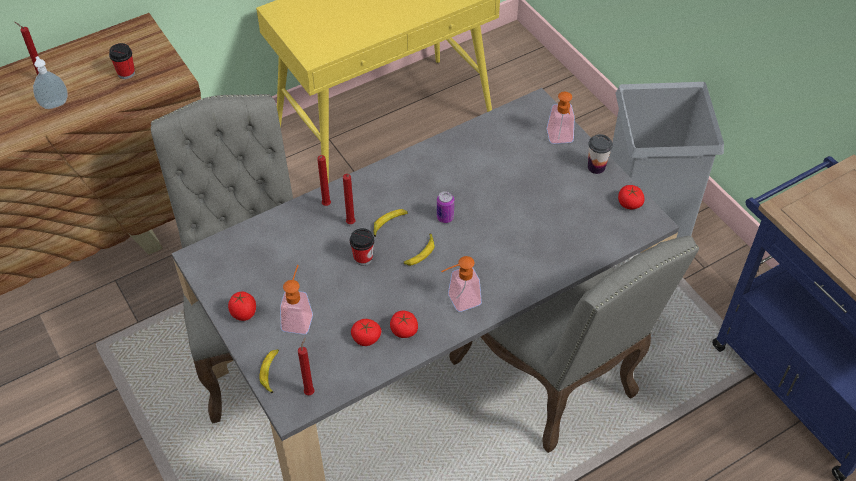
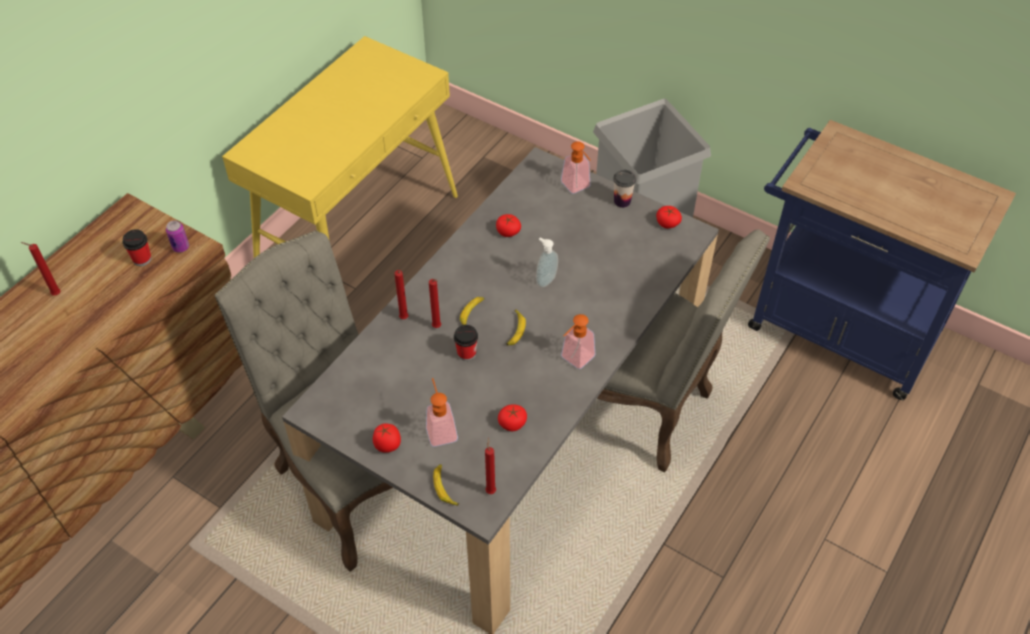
camera: 25 degrees left, 0 degrees up
(54, 104) = (85, 314): soap dispenser -> soap dispenser (545, 280)
(404, 330) = (541, 403): tomato -> tomato (508, 231)
(445, 217) = (518, 291): can -> can (181, 247)

